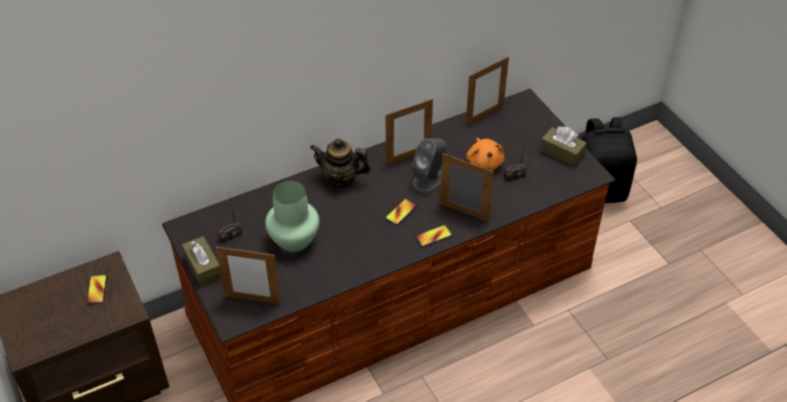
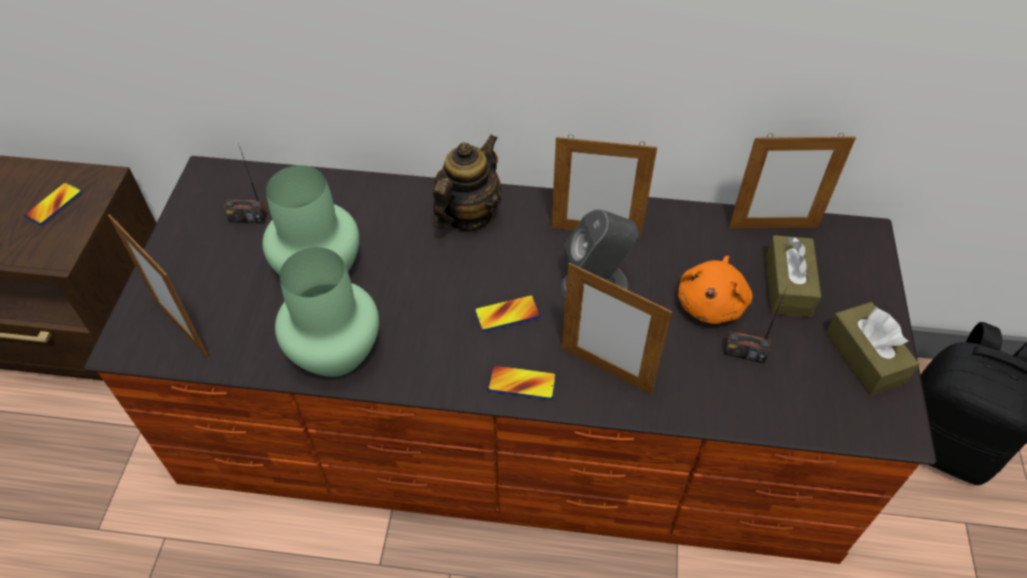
camera: 35 degrees right, 5 degrees up
(203, 267) = (173, 242): brown tissue box -> brown tissue box (788, 285)
(340, 269) = (337, 353): none -> green vase
(341, 179) = (467, 215): teapot -> teapot turned 75 degrees clockwise
(464, 212) = (606, 370): picture frame -> picture frame turned 150 degrees clockwise

